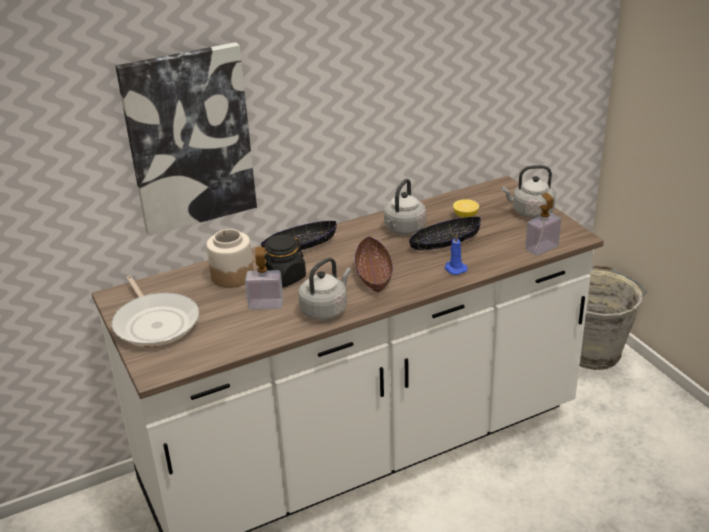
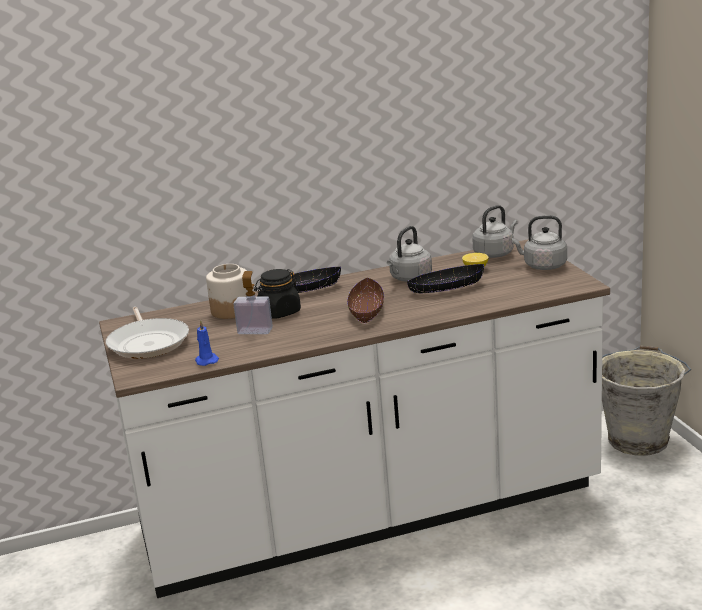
camera: 10 degrees right, 10 degrees down
(189, 139) = (196, 177): picture -> none
(325, 309) = (310, 335): grey kettle -> grey kettle (495, 253)
(454, 269) = (448, 307): blue candle -> blue candle (206, 360)
(541, 248) = (543, 292): soap dispenser -> none

